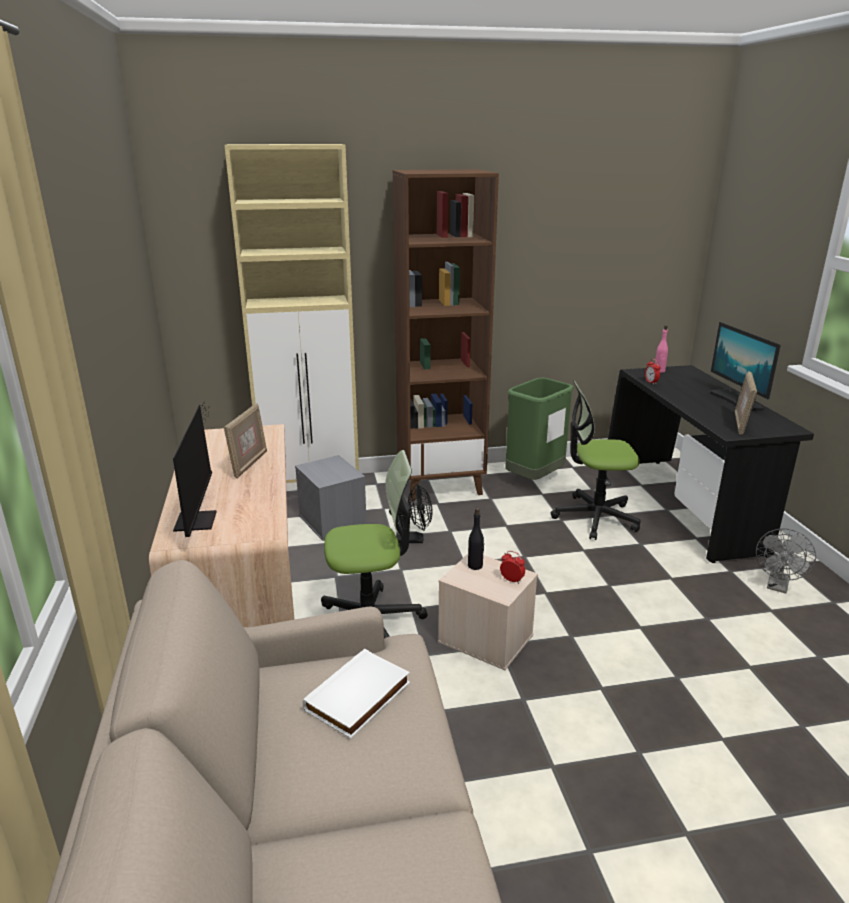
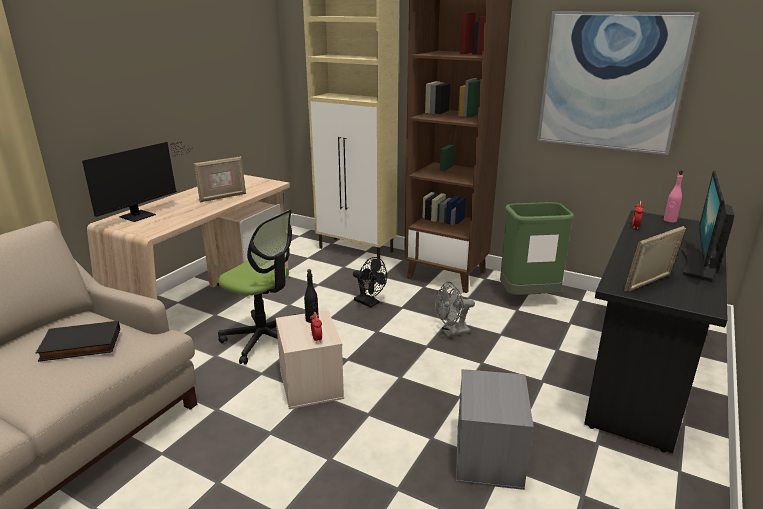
camera: 40 degrees right, 0 degrees up
(333, 521) = (339, 273): grey storage box -> grey storage box (489, 457)
(359, 698) = (80, 346): white book -> black book
(573, 253) = (610, 82): none -> picture
(595, 517) = (534, 344): office chair -> none
(778, 586) = (628, 482): grey fan -> grey fan (452, 333)

